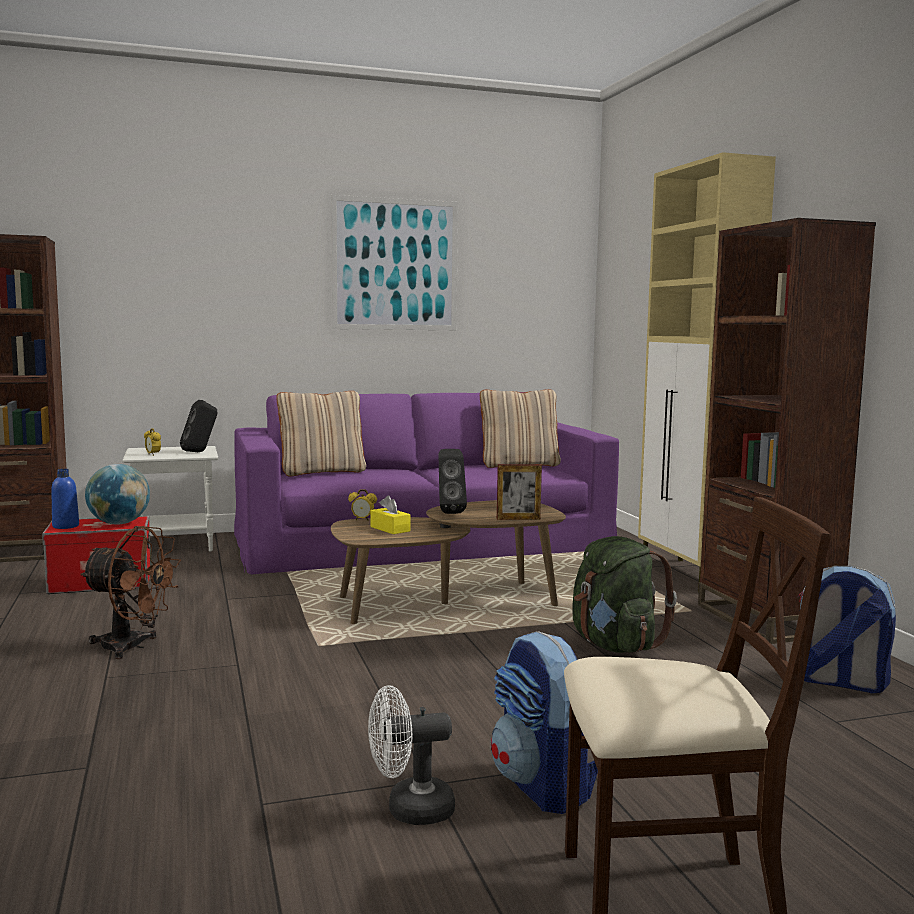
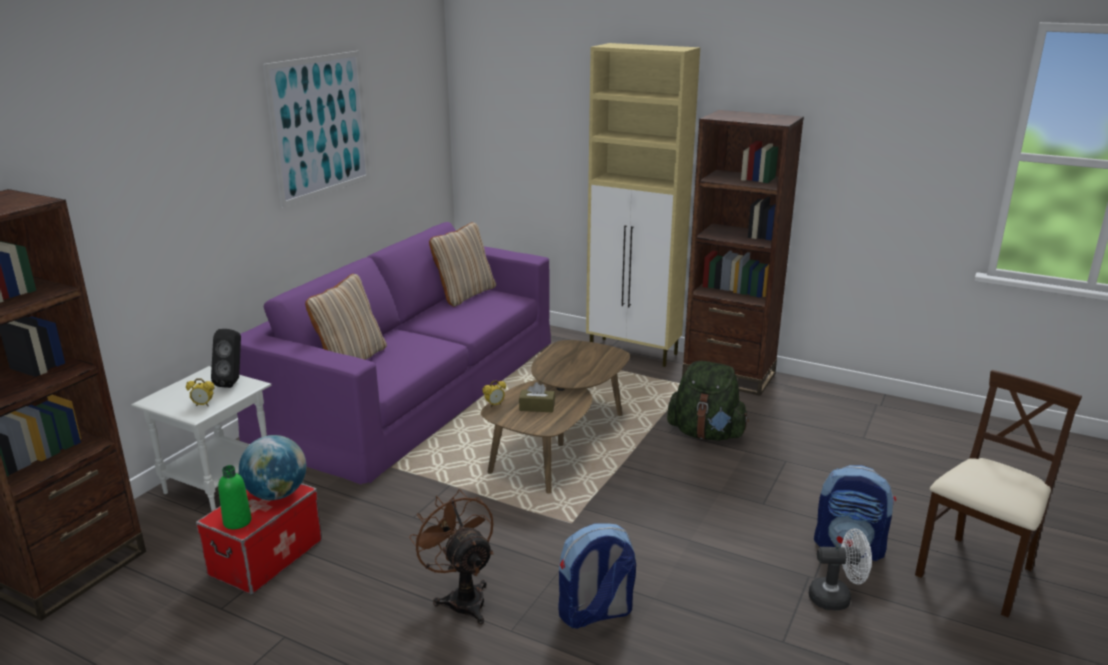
camera: 45 degrees left, 15 degrees up
(65, 526) = (237, 522): blue bottle -> green bottle
(132, 647) = (462, 597): brown fan -> brown fan turned 90 degrees counterclockwise
(390, 529) = (537, 407): yellow tissue box -> brown tissue box
(409, 810) = (836, 597): white fan -> white fan turned 120 degrees counterclockwise
(449, 512) = (557, 376): black speaker -> none
(518, 519) = (610, 365): picture frame -> none
(839, 682) = (825, 409): backpack -> backpack (595, 614)

